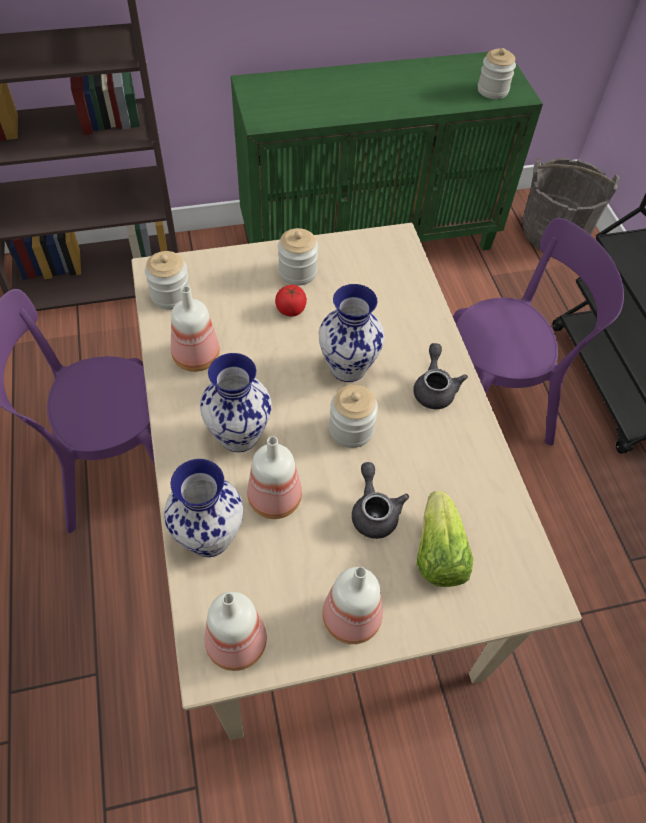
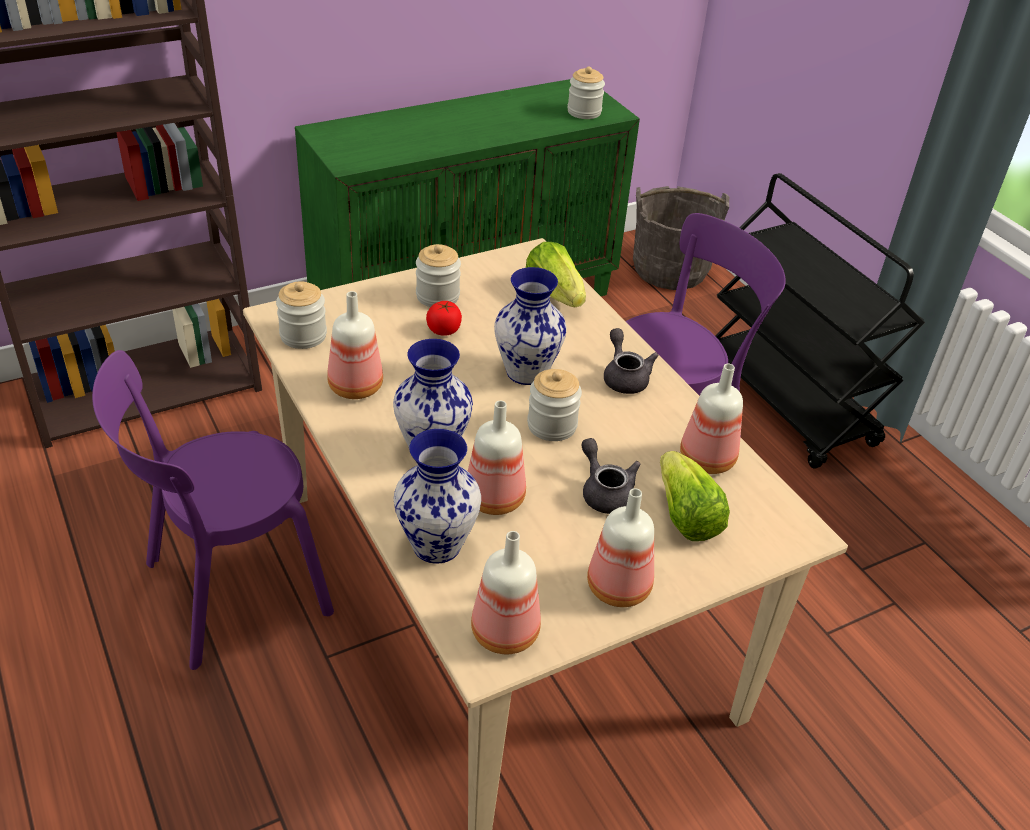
camera: 15 degrees left, 15 degrees down
(402, 286) = (555, 294): none -> lettuce
(479, 496) = (707, 461): none -> bottle

